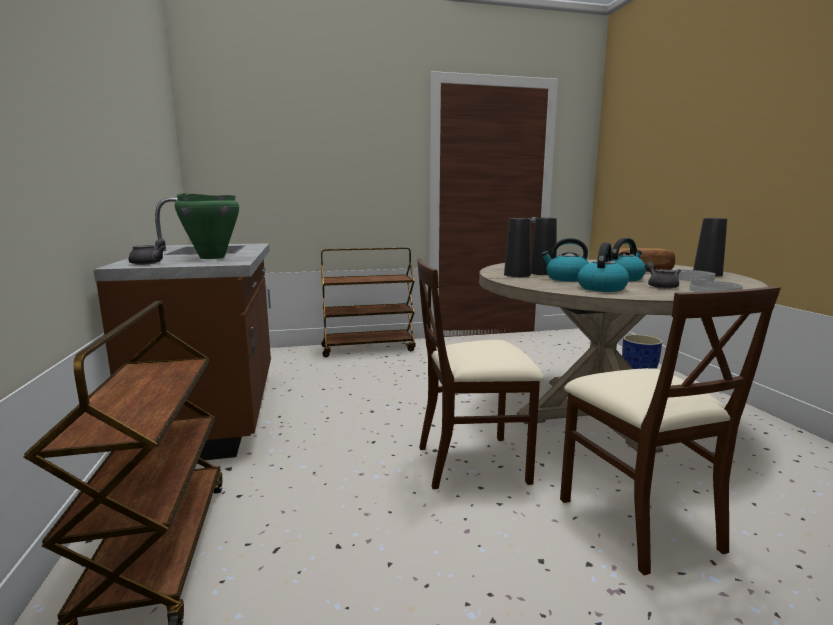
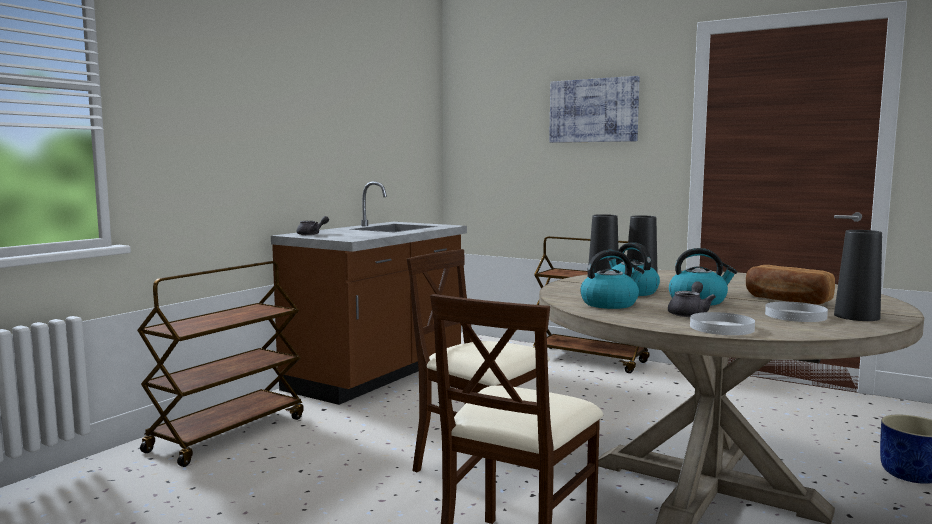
camera: 45 degrees right, 5 degrees down
(212, 257) = (360, 234): green cooking pot -> none
(348, 137) = (593, 110): none -> picture

